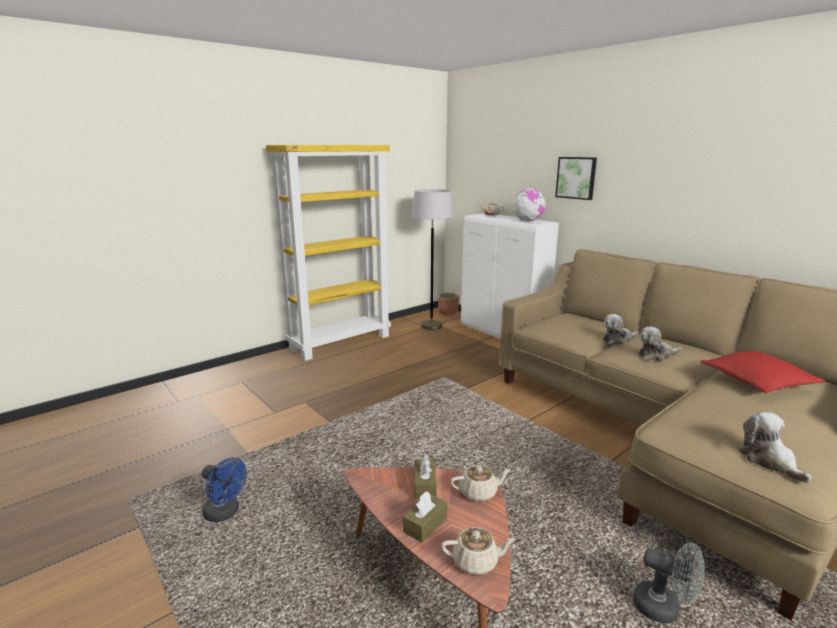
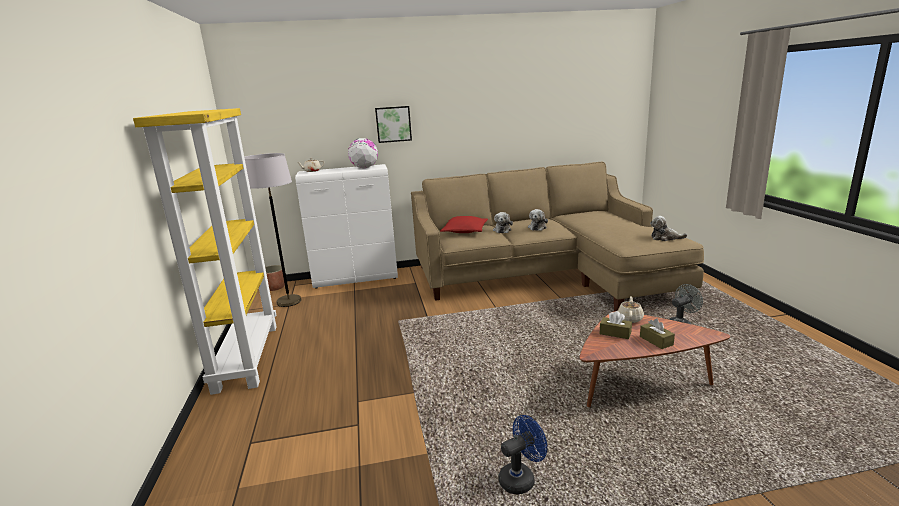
camera: 60 degrees left, 0 degrees up
(476, 561) = (693, 333): beige teapot -> none
(757, 381) = (591, 218): red pillow -> red pillow (465, 231)

